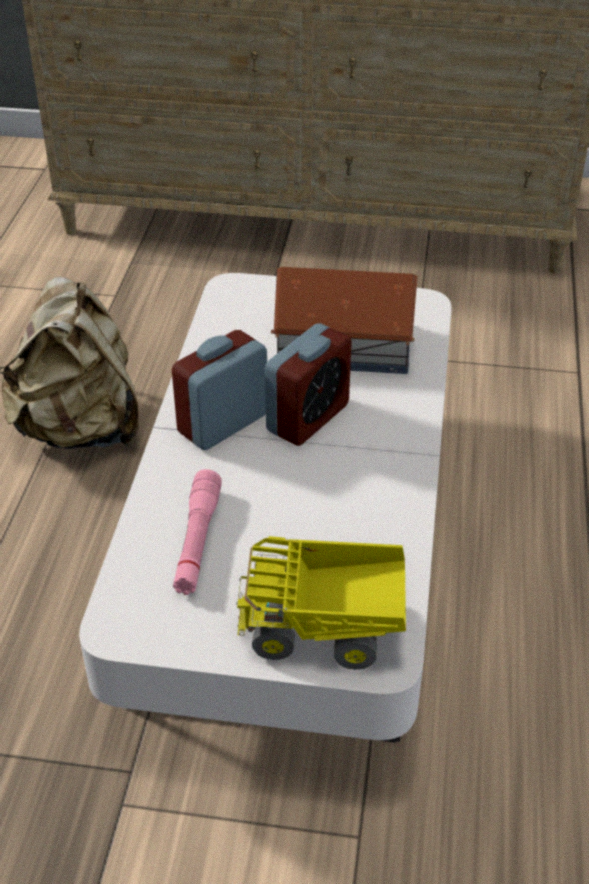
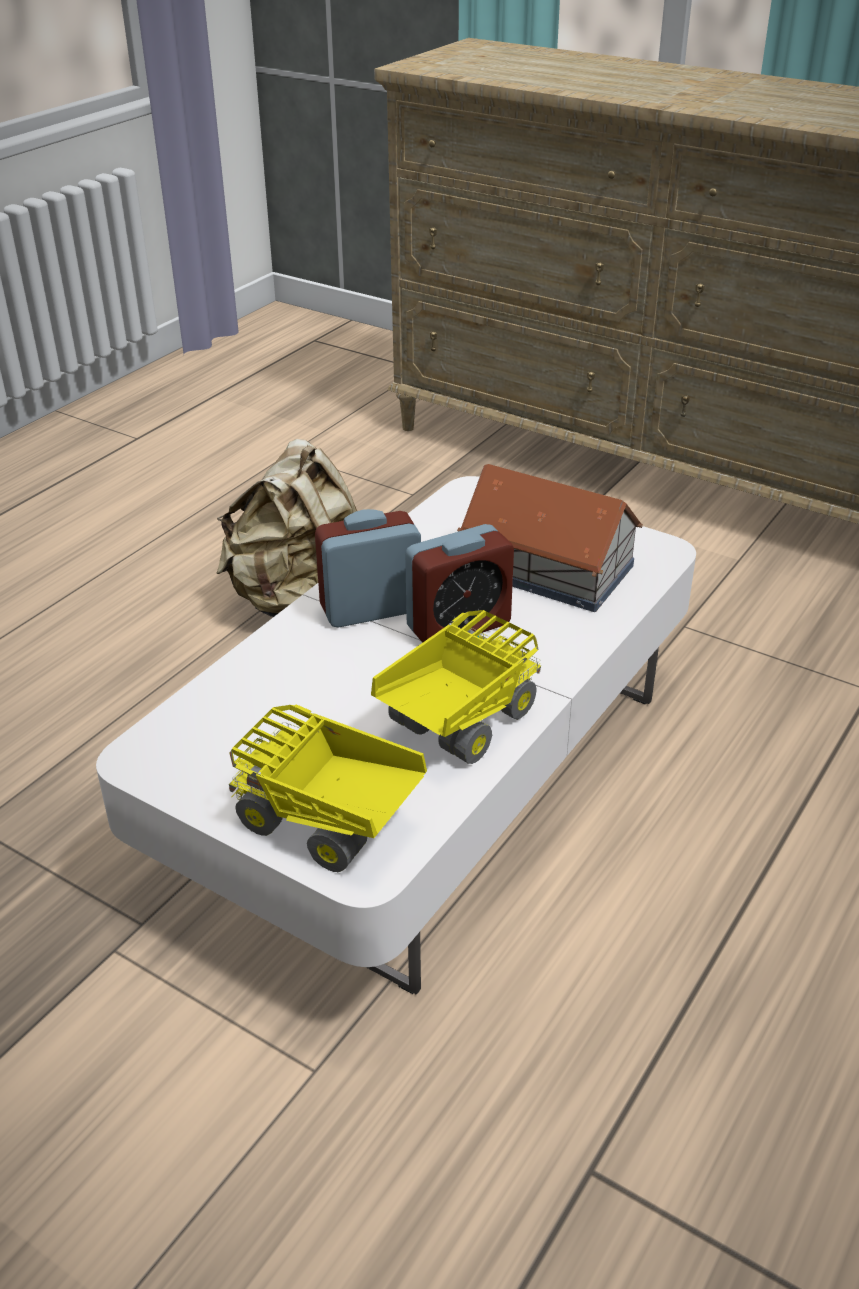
camera: 25 degrees right, 5 degrees down
(197, 541) = (267, 705): pink flashlight -> none
(367, 505) = (458, 723): none -> toy truck

